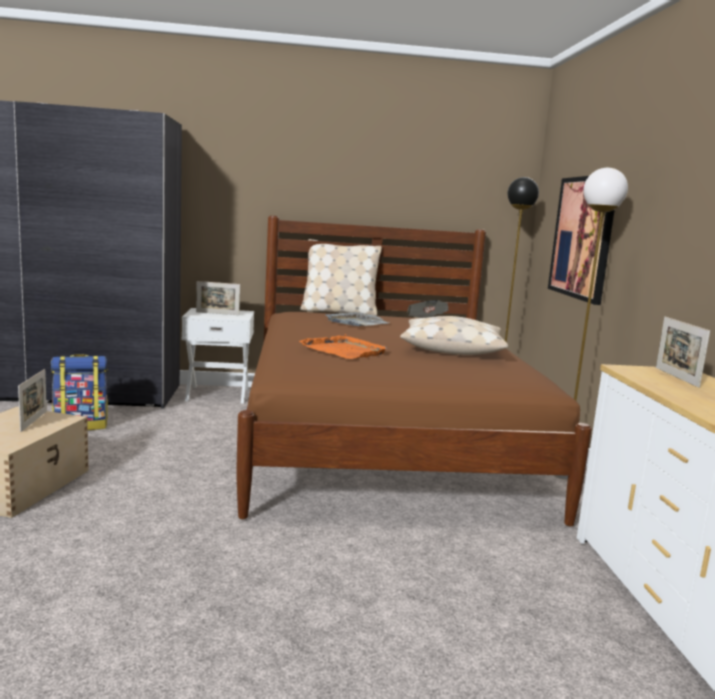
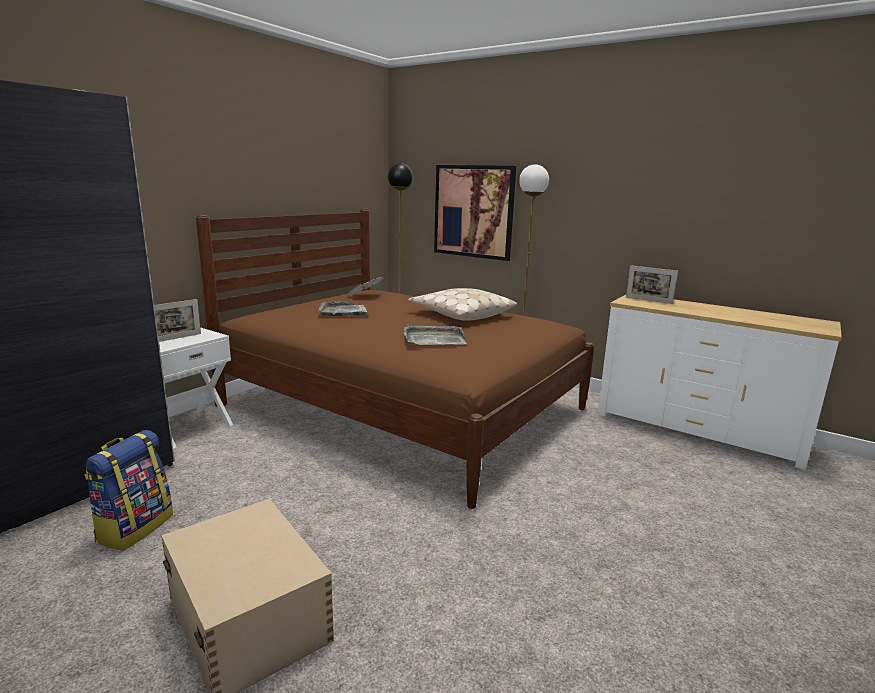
camera: 50 degrees left, 5 degrees up
(34, 421) = (238, 533): picture frame -> none
(339, 312) = (282, 305): beige pillow -> none
(344, 350) = (433, 339): orange tray -> grey tray

